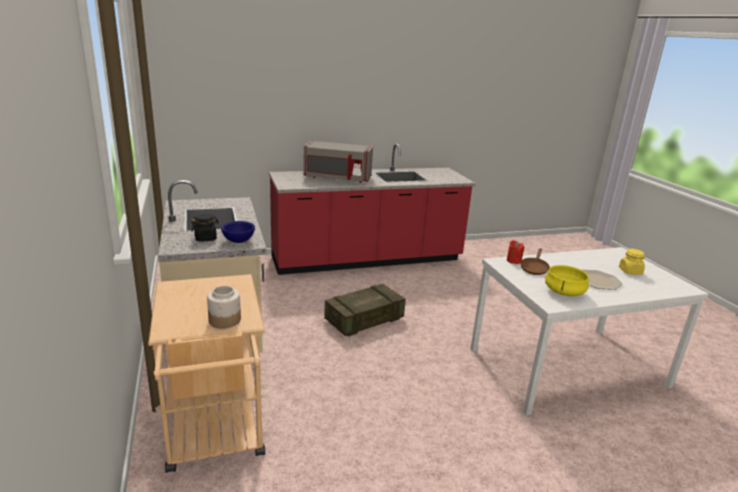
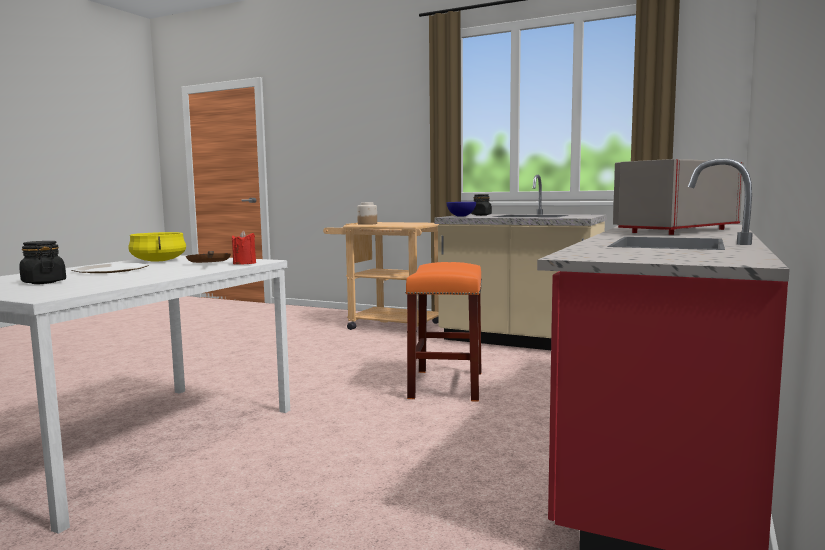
camera: 135 degrees right, 15 degrees down
(364, 320) = (447, 385): crate -> orange stool
(630, 271) = (43, 282): yellow jar -> black jar

